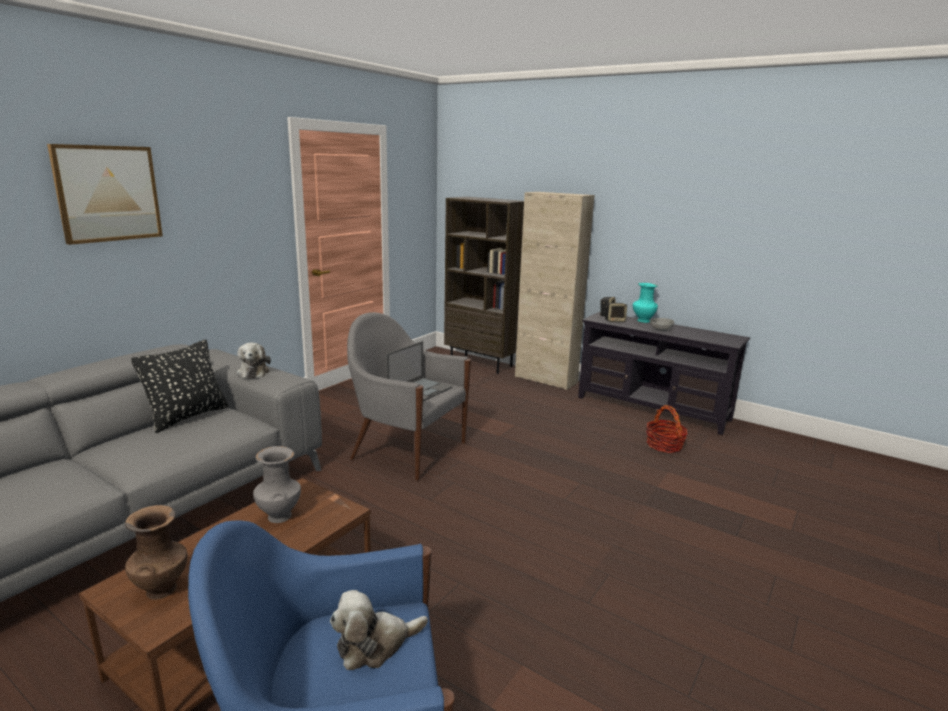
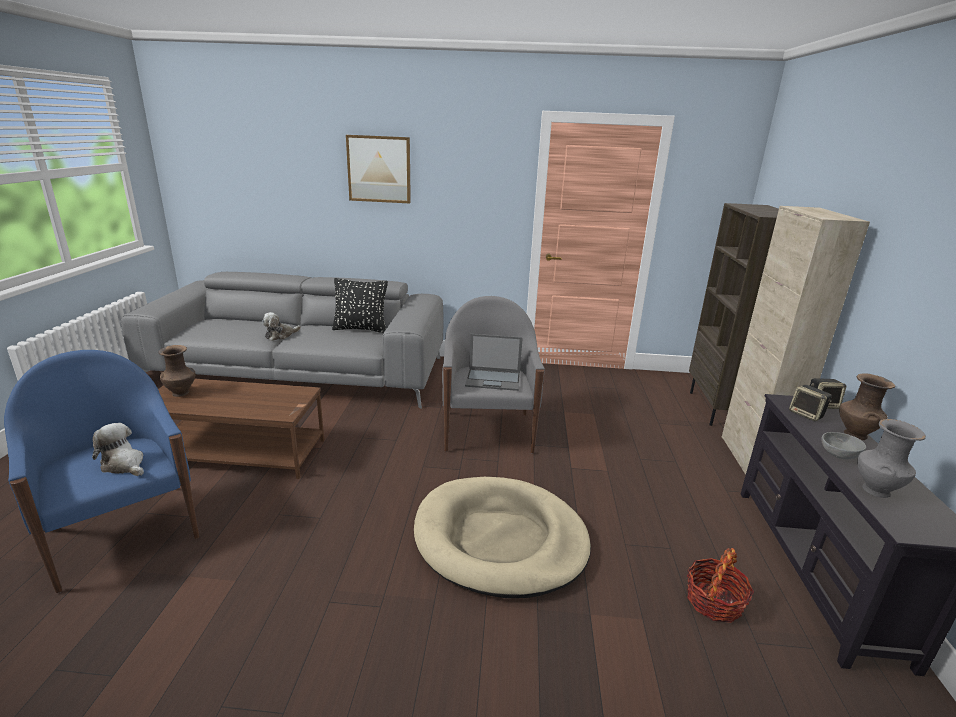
camera: 60 degrees right, 5 degrees up
(253, 372) = (407, 314): plush toy -> plush toy (280, 335)
(279, 516) = (267, 396): grey vase -> grey vase (875, 490)
(563, 494) = (500, 539): none -> beige dog bed
(642, 321) = (854, 434): turquoise vase -> brown vase

